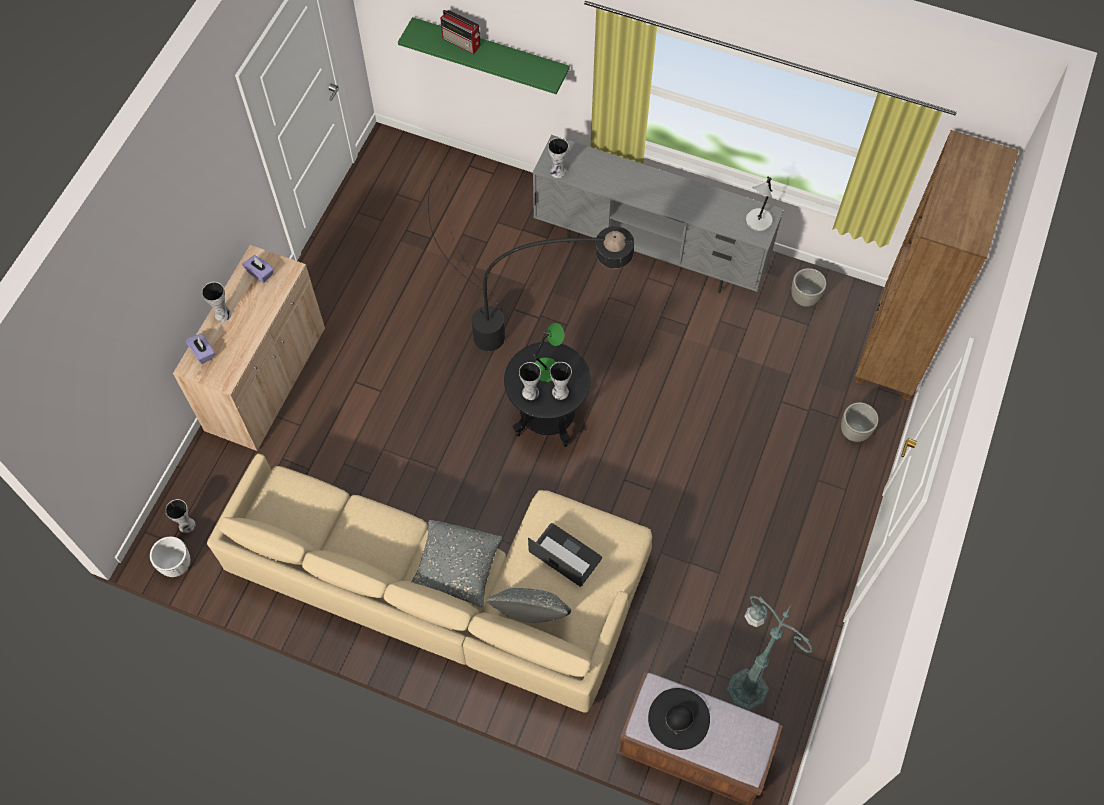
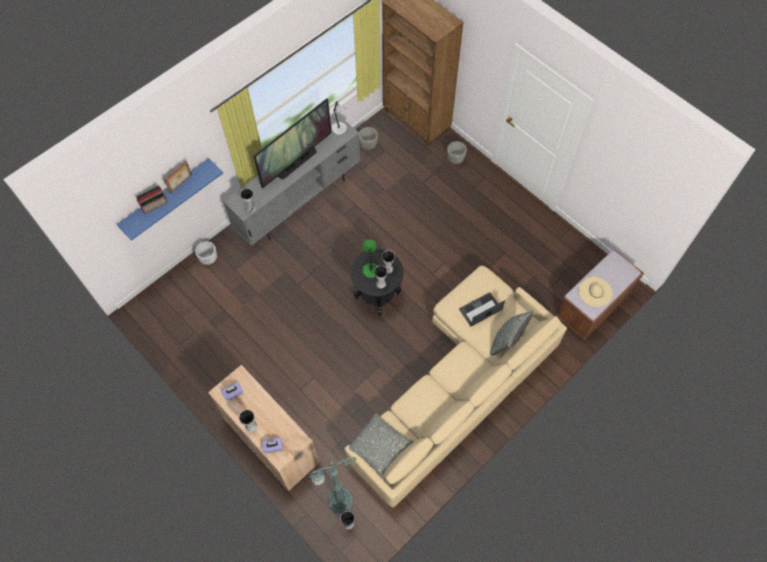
camera: 65 degrees left, 0 degrees up
(177, 564) = (372, 538): white planter -> white planter (209, 259)
(456, 568) = (463, 367): grey pillow -> grey pillow (379, 448)
(490, 52) = (166, 196): green shelf -> blue shelf
(510, 55) = (181, 184): none -> picture frame
(529, 325) = (313, 281): black floor lamp -> none
(665, 193) = (296, 162): none -> television
(679, 718) = (595, 291): black hat -> beige hat
(745, 688) = (570, 268): green floor lamp -> green floor lamp (339, 500)

